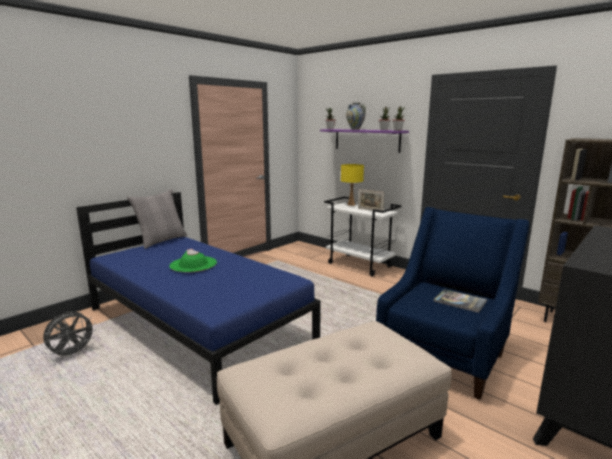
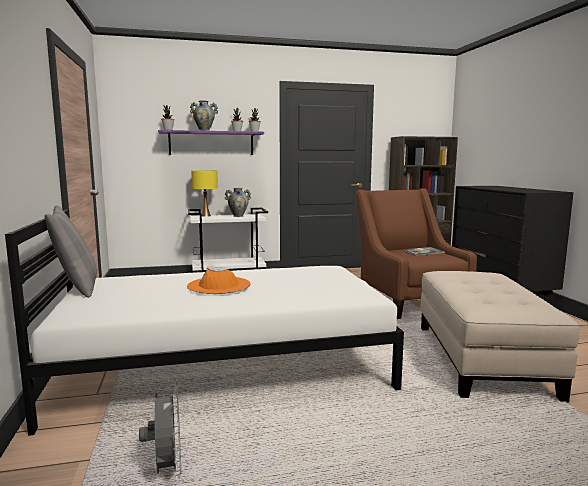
camera: 55 degrees left, 5 degrees down
(193, 264) = (219, 285): green hat -> orange hat
(197, 323) = (223, 368): blue bed -> white bed
(370, 210) = (238, 216): picture frame -> vase
(444, 353) = (409, 302): blue armchair -> brown armchair

